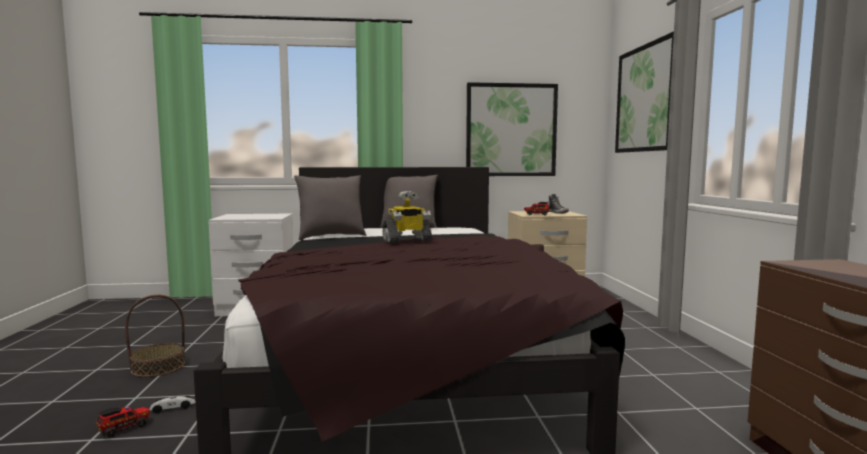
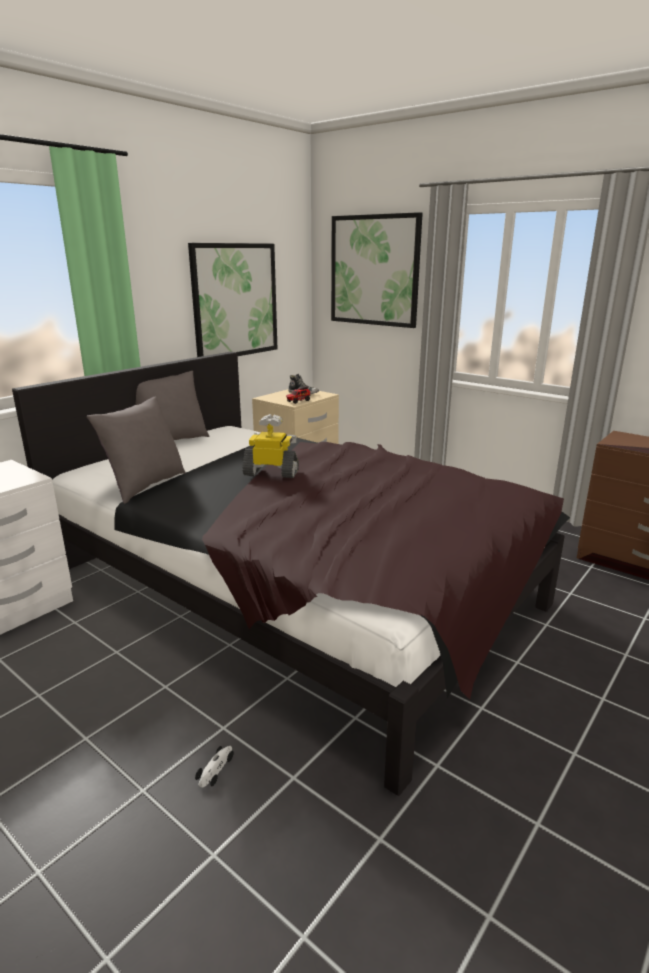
camera: 45 degrees left, 15 degrees up
(125, 428) = (219, 819): toy truck -> none
(158, 367) = (73, 746): basket -> none
(407, 240) = (272, 472): toy robot -> toy robot turned 105 degrees counterclockwise

